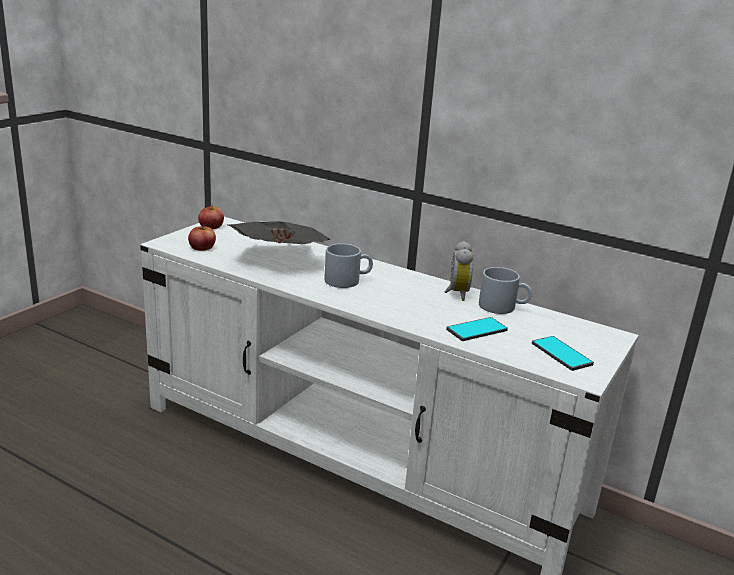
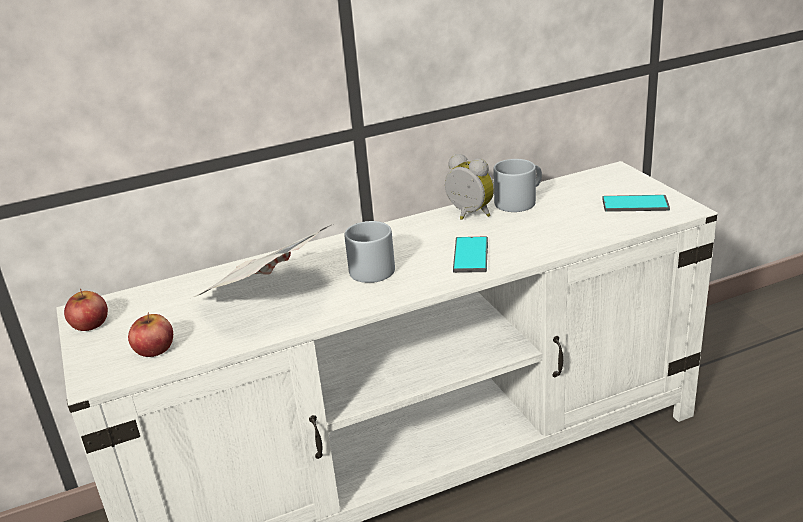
camera: 50 degrees left, 5 degrees up
(477, 330) = (558, 229): phone -> phone (471, 255)

